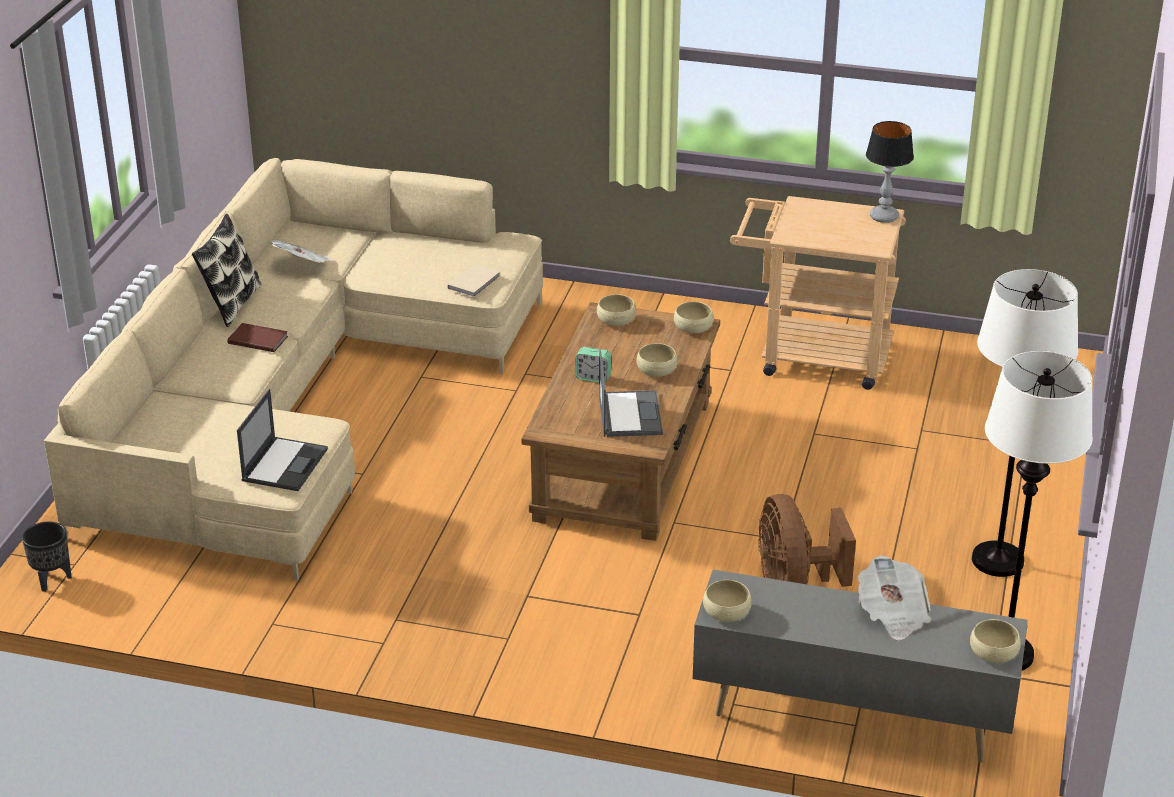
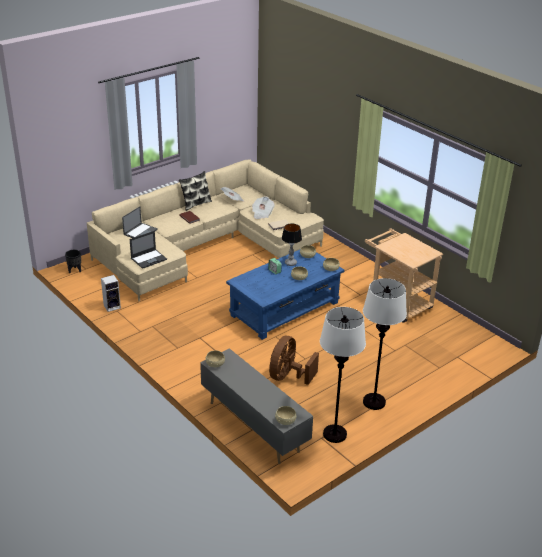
camera: 35 degrees right, 0 degrees up
(250, 619) = (112, 306): none -> speaker
(624, 459) = (285, 308): brown coffee table -> blue coffee table
(629, 414) = (270, 287): laptop -> laptop (140, 232)
(884, 217) = (431, 253): table lamp -> table lamp (291, 263)
(892, 614) = (268, 391): newspaper -> newspaper (262, 214)

